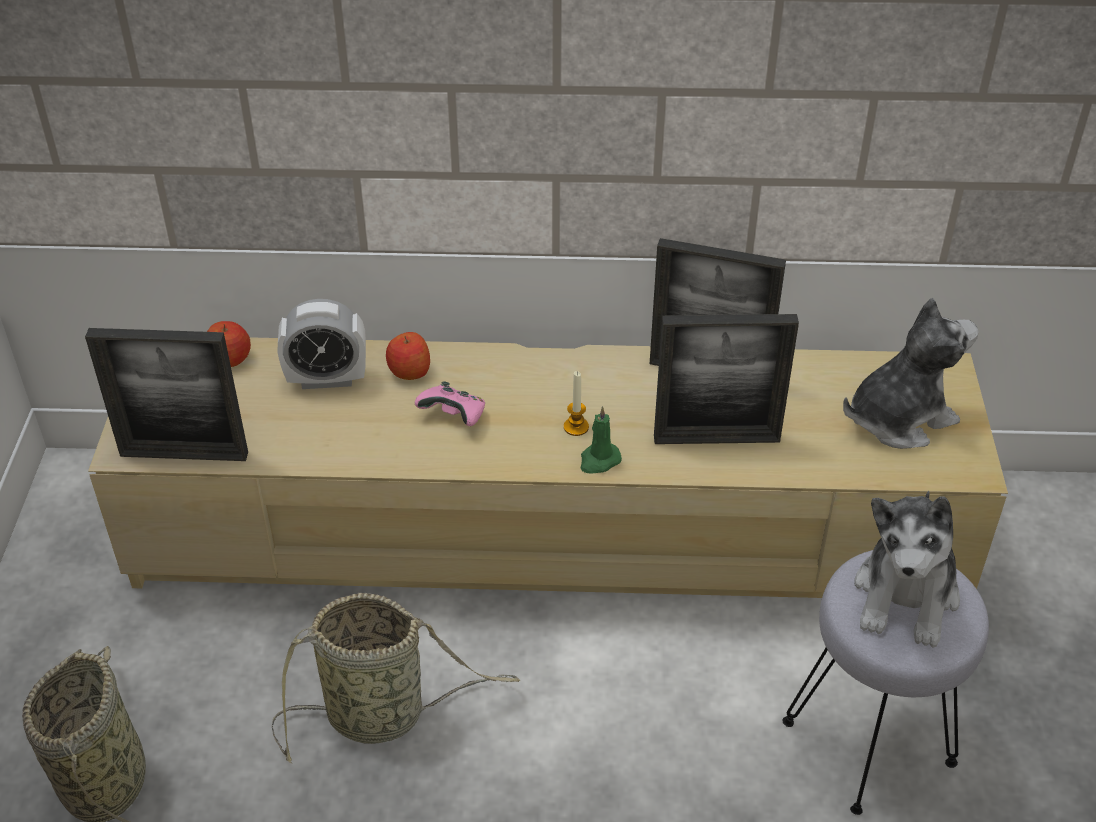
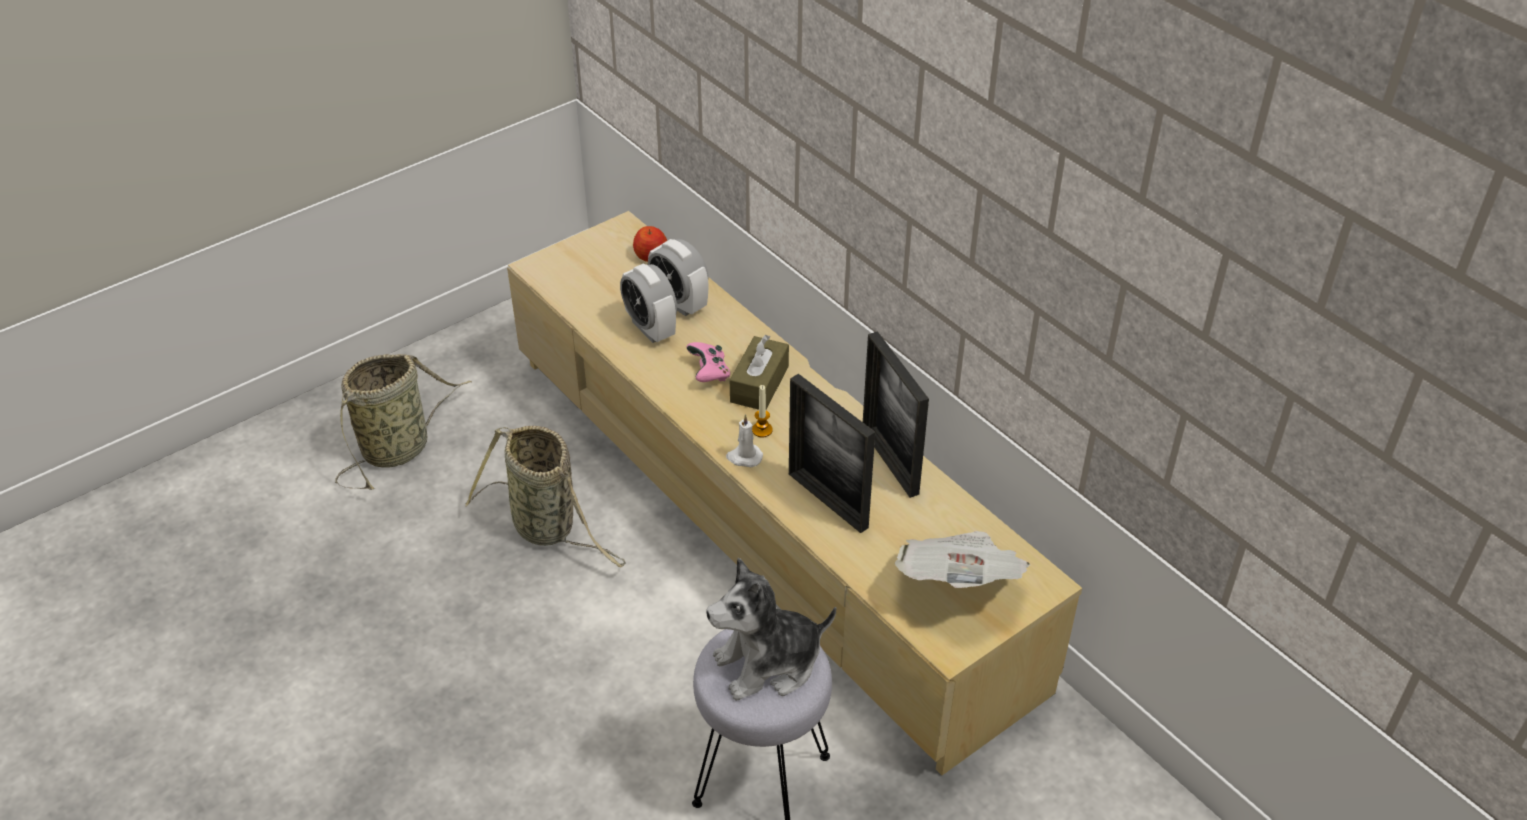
camera: 50 degrees right, 0 degrees up
(184, 454) = (557, 289): picture frame -> none
(337, 420) = (650, 328): none -> alarm clock
(409, 371) = (726, 330): apple -> none
(511, 392) = (759, 384): none -> brown tissue box
(599, 460) = (744, 457): green candle -> white candle
(898, 418) = (958, 582): plush toy -> newspaper

